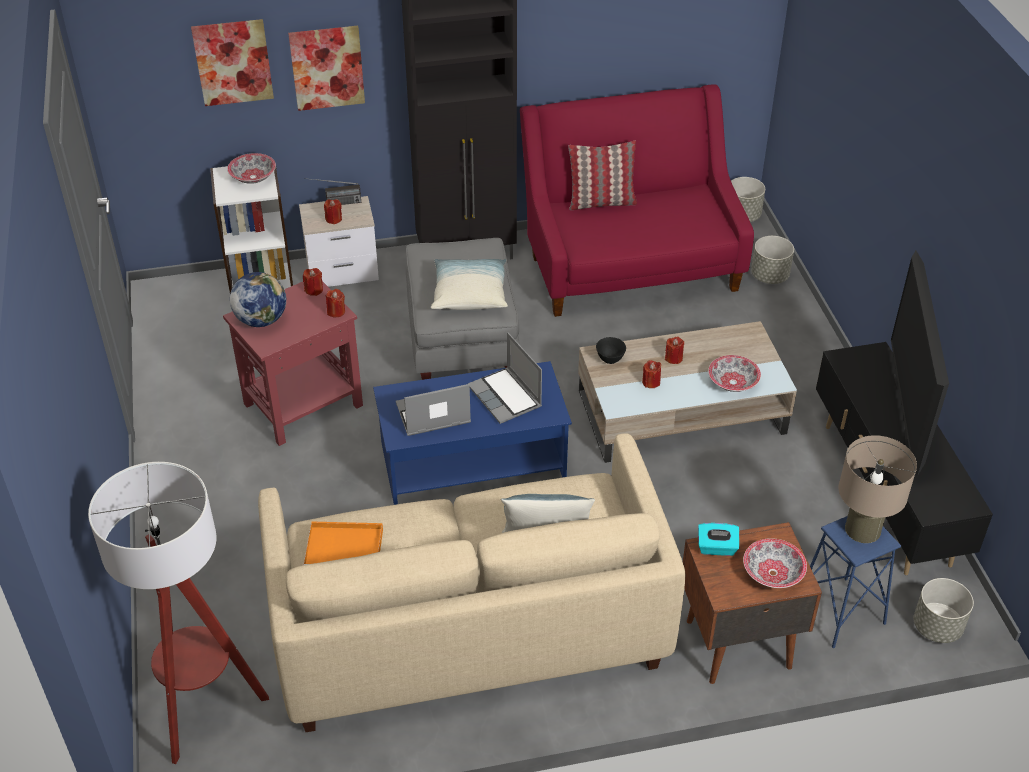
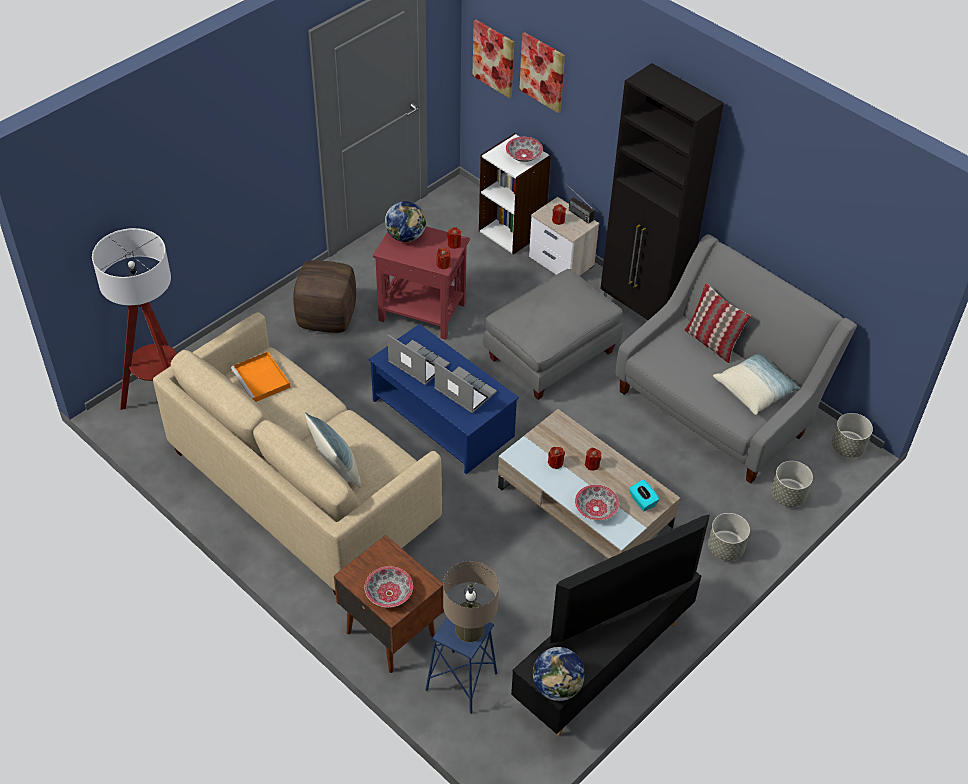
camera: 55 degrees right, 5 degrees up
(226, 487) = (326, 316): none -> brown ottoman
(327, 67) = (595, 115): picture -> picture (494, 58)
(469, 294) = (542, 322): pillow -> pillow (755, 390)
(506, 397) = (464, 391): laptop -> laptop turned 105 degrees clockwise
(610, 360) = (559, 431): black bowl -> none
(630, 265) = (717, 407): red sofa -> grey sofa
(716, 548) = (389, 554): turquoise tissue box -> turquoise tissue box (642, 501)
(936, 627) = (491, 747): grey planter -> grey planter (725, 548)
(963, 502) = (557, 687): none -> globe

